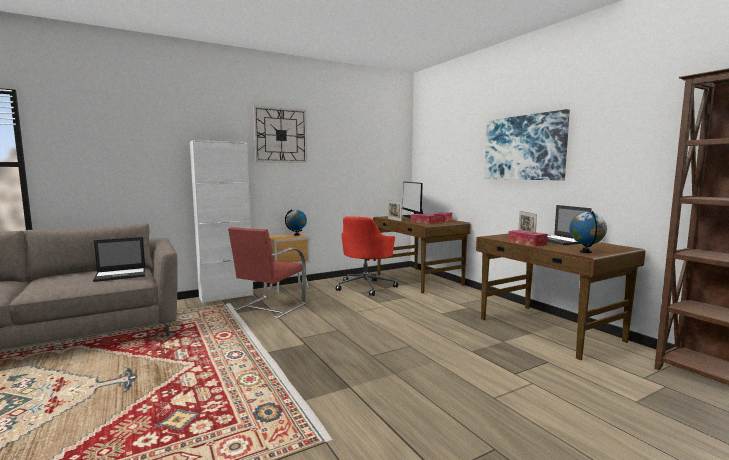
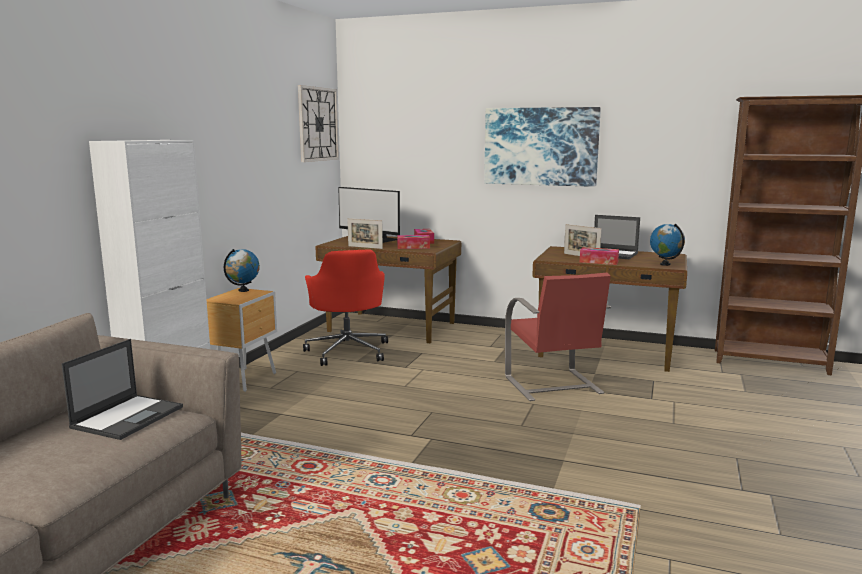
camera: 40 degrees left, 5 degrees up
(269, 307) = (280, 413): red chair -> red chair (553, 385)
(280, 135) = (206, 122): wall clock -> wall clock (318, 124)

